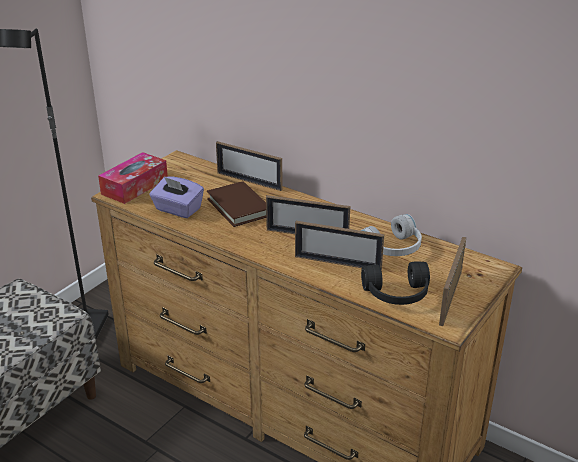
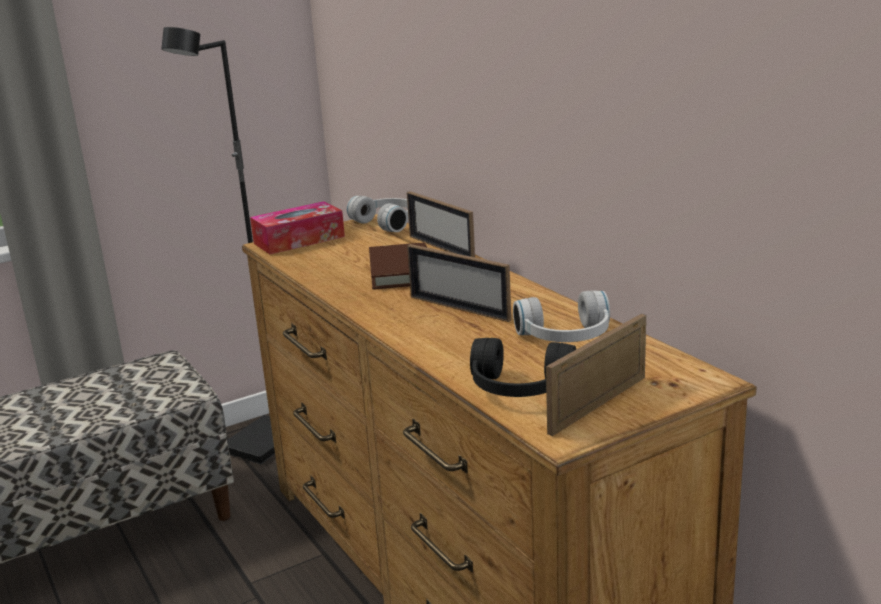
camera: 25 degrees right, 10 degrees down
(177, 209) = (324, 266): purple tissue box -> none
(189, 161) = (389, 223): none -> white headphones
(337, 263) = (469, 342): picture frame -> none

